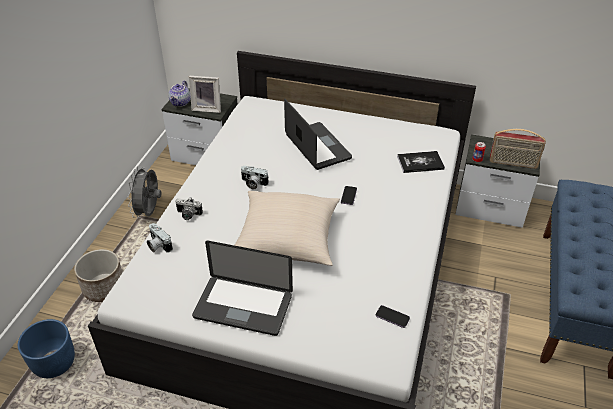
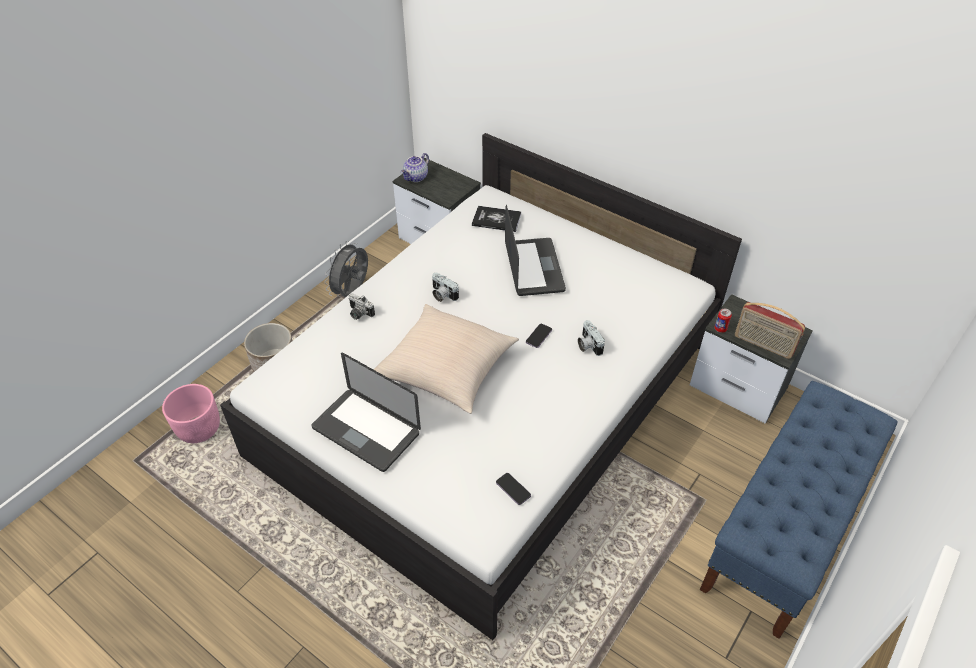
camera: 20 degrees right, 5 degrees up
(54, 363) = (199, 429): blue planter -> pink planter
(158, 245) = (314, 339): camera -> camera (588, 345)
(207, 108) = (441, 190): picture frame -> none
(420, 163) = (643, 316): book -> book (496, 220)

